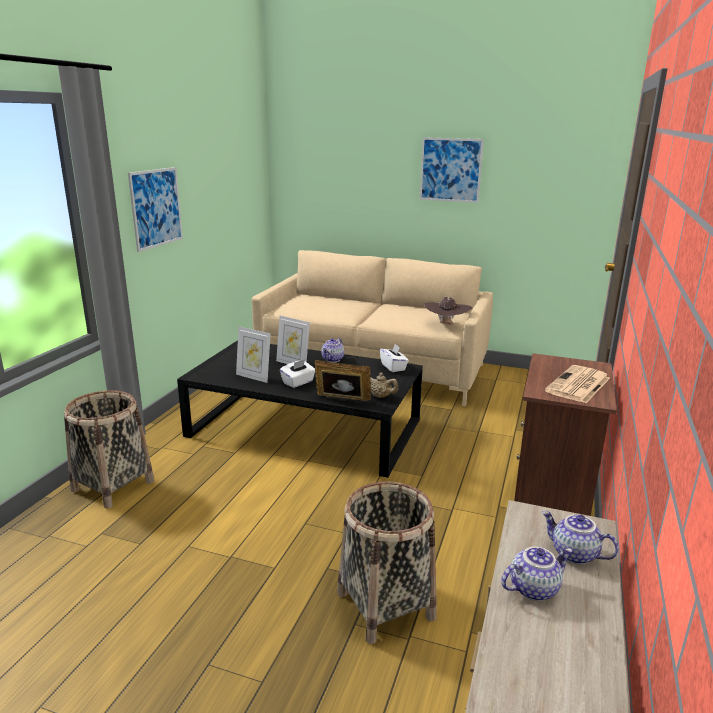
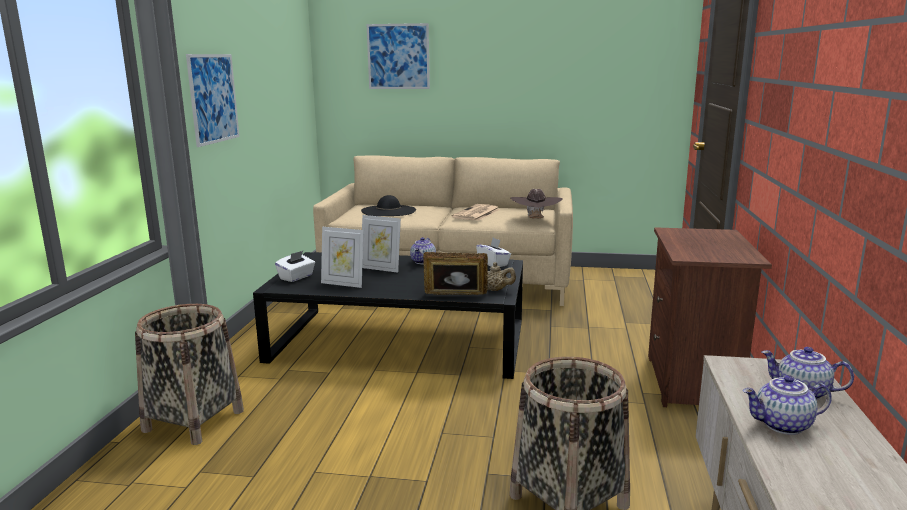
camera: 10 degrees left, 5 degrees down
(298, 382) = (397, 285): white tissue box -> white tissue box (296, 277)
(319, 304) = (388, 211): none -> black hat
(450, 170) = (517, 60): picture -> picture (398, 56)
(533, 588) = (783, 425): teapot -> teapot turned 150 degrees counterclockwise
(578, 385) = (719, 248): newspaper -> newspaper (476, 213)

